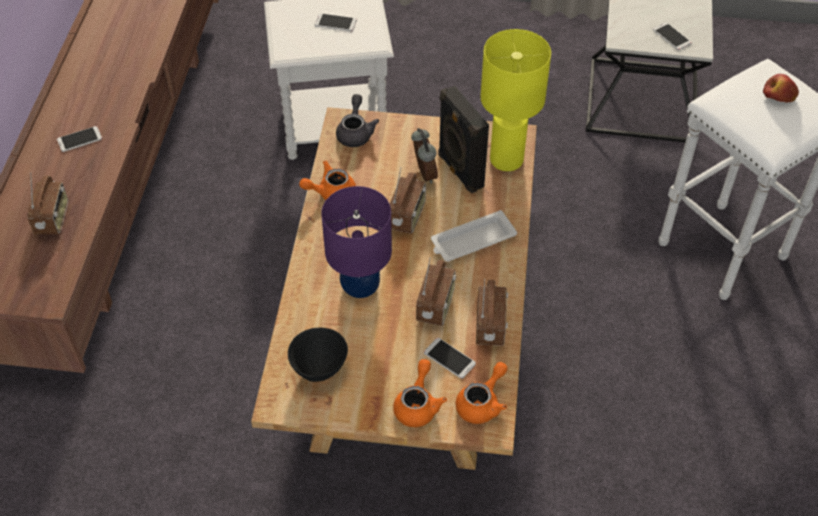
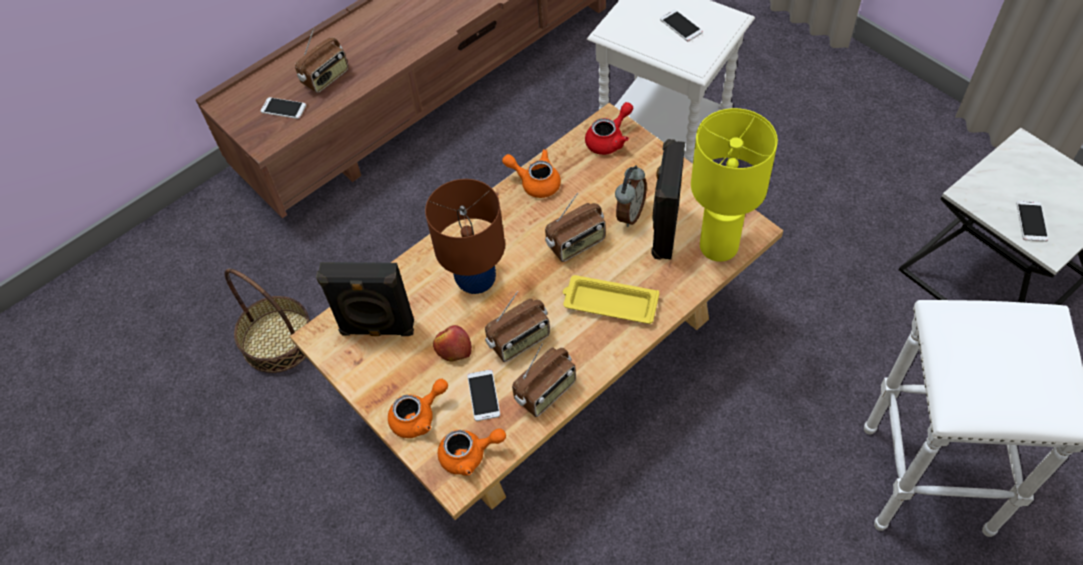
camera: 45 degrees right, 5 degrees up
(79, 139) = (404, 23): phone -> phone (283, 108)
(171, 474) = (278, 340): none -> basket
(319, 369) = (377, 329): black bowl -> black speaker
(355, 132) = (609, 139): grey teapot -> red teapot
(362, 286) = (478, 281): purple table lamp -> brown table lamp
(471, 241) = (609, 303): white tray -> yellow tray
(778, 96) = (1021, 354): apple -> apple (453, 348)

